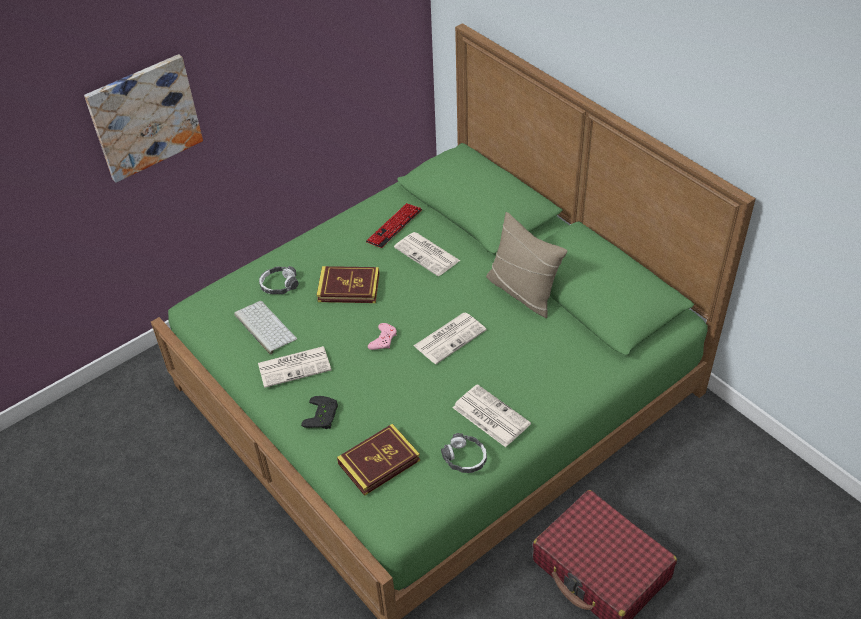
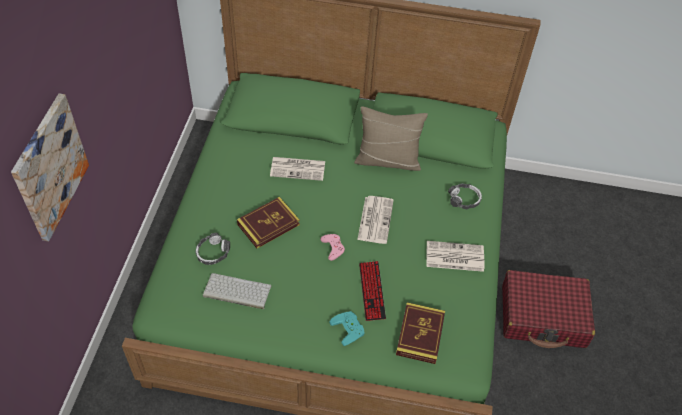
camera: 45 degrees left, 5 degrees up
(295, 366) = (292, 306): newspaper -> none
(323, 416) = (349, 328): black game controller -> turquoise game controller
(394, 226) = (253, 160): keyboard -> keyboard (372, 291)
(465, 458) = (467, 295): headphones -> headphones (464, 199)

